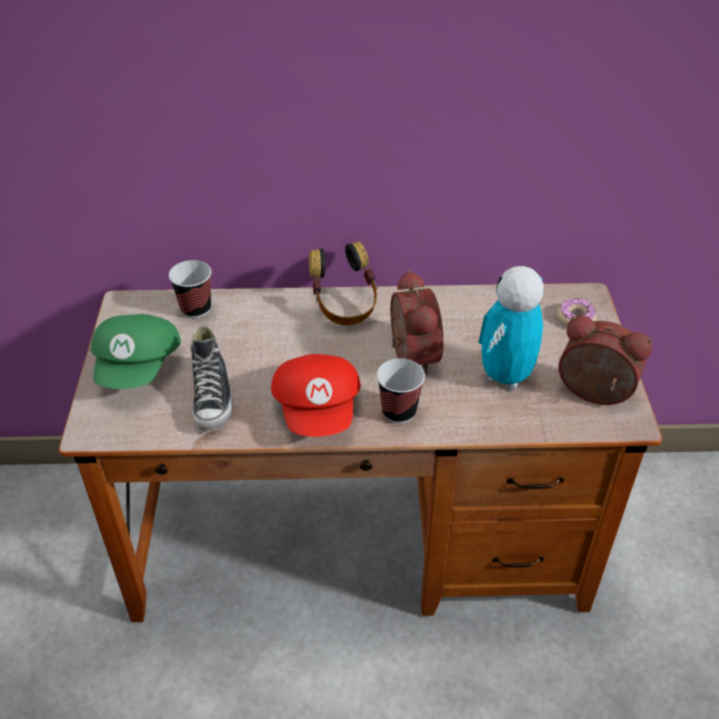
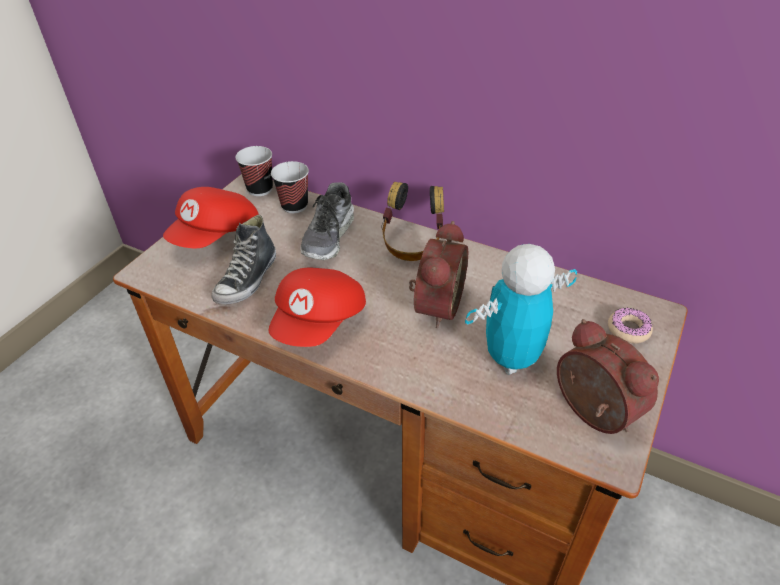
camera: 30 degrees right, 0 degrees up
(139, 367) = (217, 236): green cap -> red cap
(259, 327) = (329, 236): none -> shoe
(399, 411) = (386, 351): cup -> cup (260, 189)

